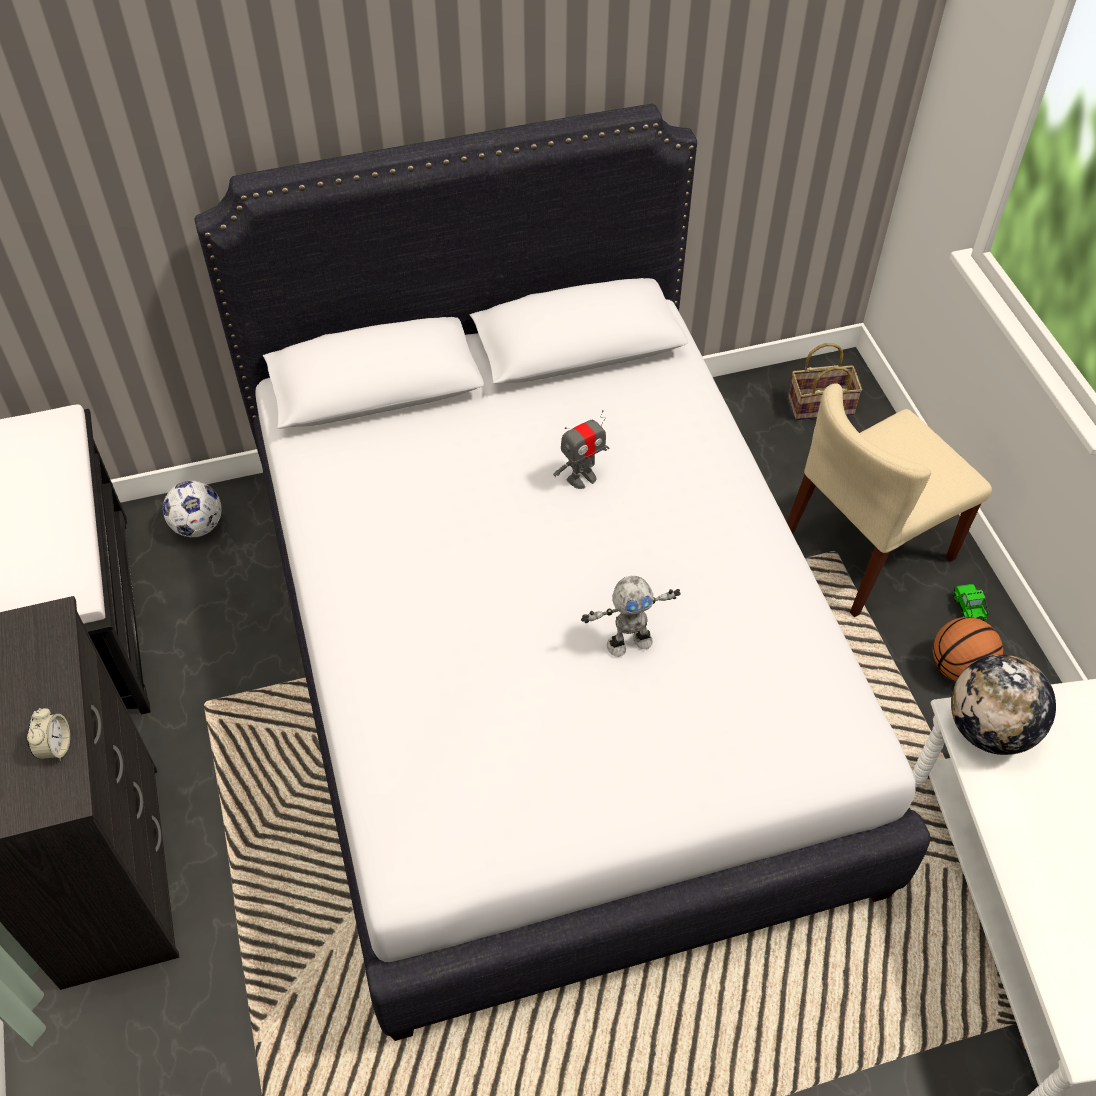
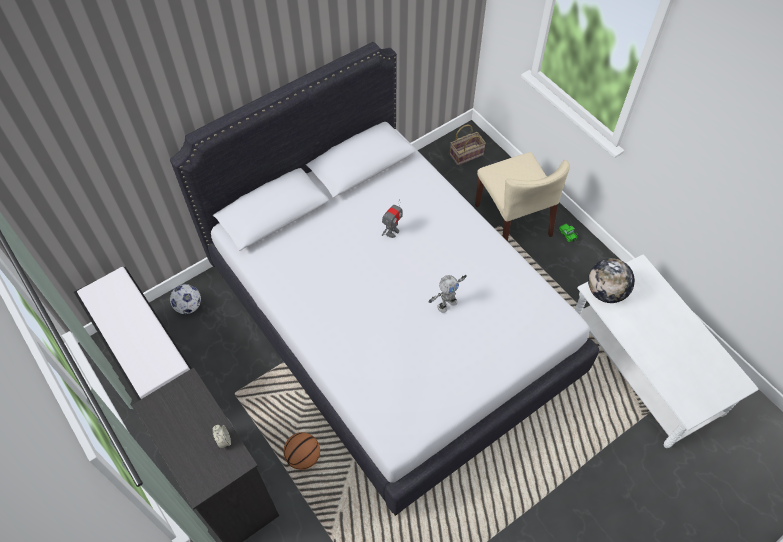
camera: 20 degrees left, 5 degrees up
(867, 550) = (513, 221): beige chair -> beige chair turned 60 degrees counterclockwise
(959, 668) = (573, 264): basketball -> basketball (303, 457)

